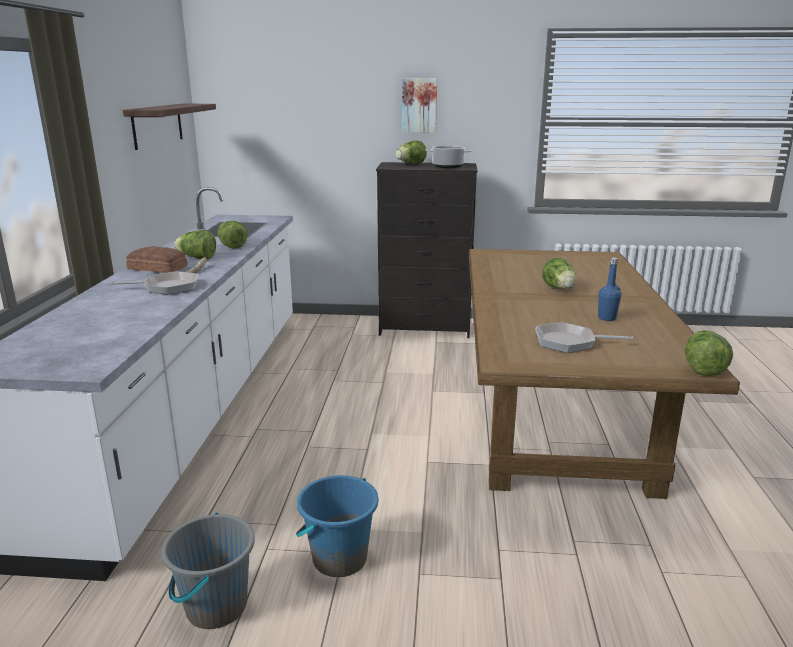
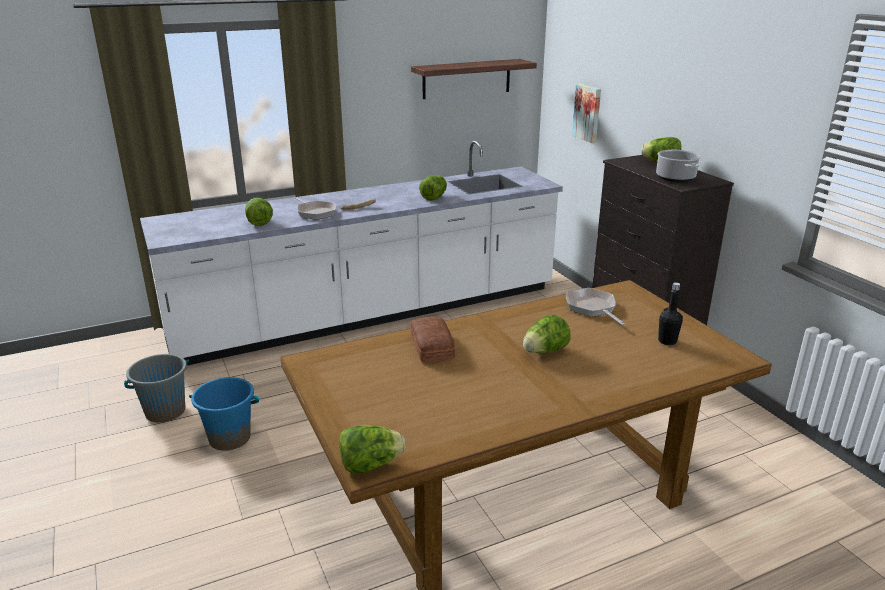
camera: 60 degrees right, 5 degrees up
(157, 268) = (353, 197): bread -> bread (430, 347)
(197, 258) = (390, 199): lettuce -> lettuce (259, 222)
(419, 105) = (699, 96): picture -> picture (588, 113)
(569, 342) = (382, 383): frying pan -> frying pan (592, 308)
(572, 261) = (667, 341): none -> black bottle
(607, 318) = (475, 392): blue bottle -> none

